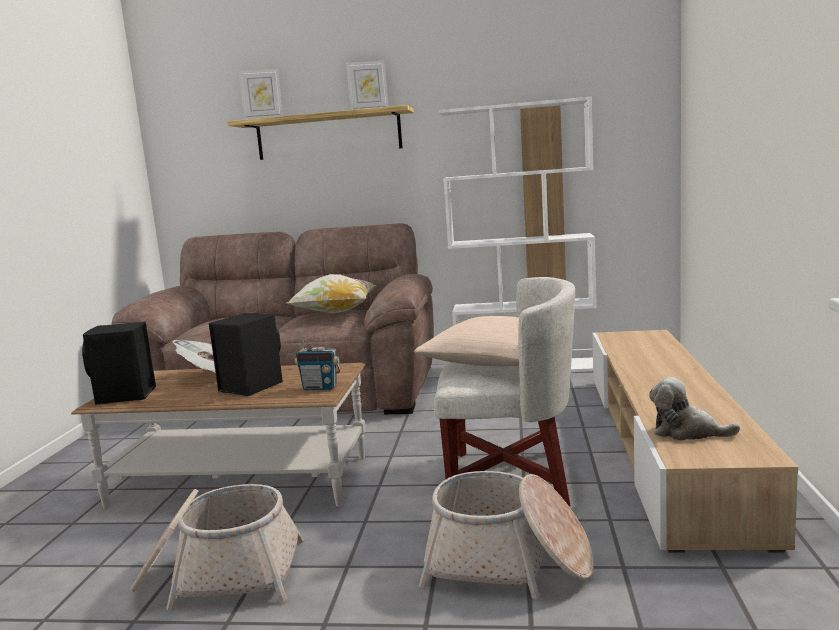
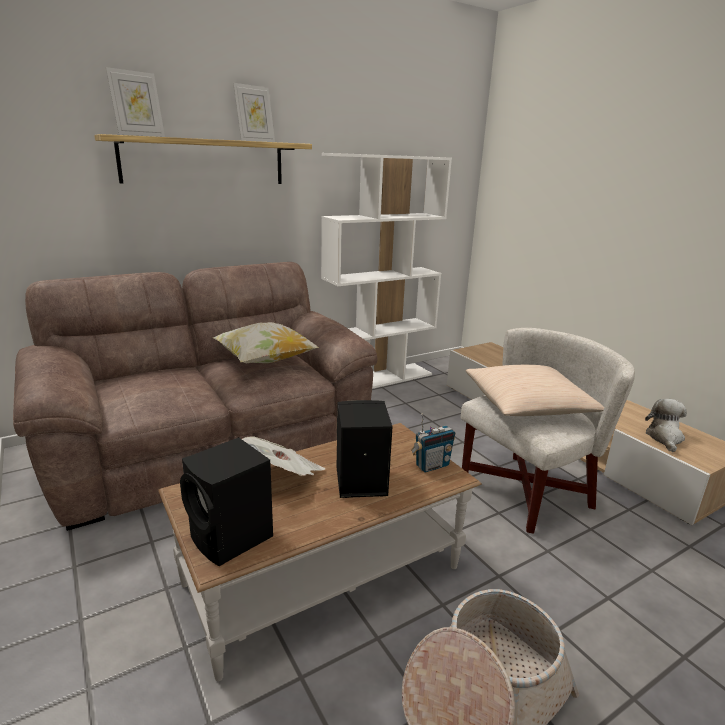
camera: 40 degrees left, 10 degrees up
(508, 563) = (639, 573): basket -> none
(686, 432) = (664, 438): plush toy -> plush toy turned 120 degrees clockwise

